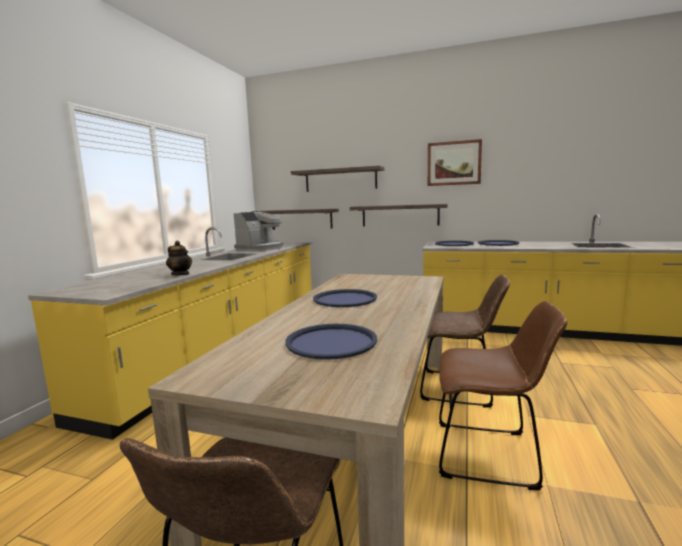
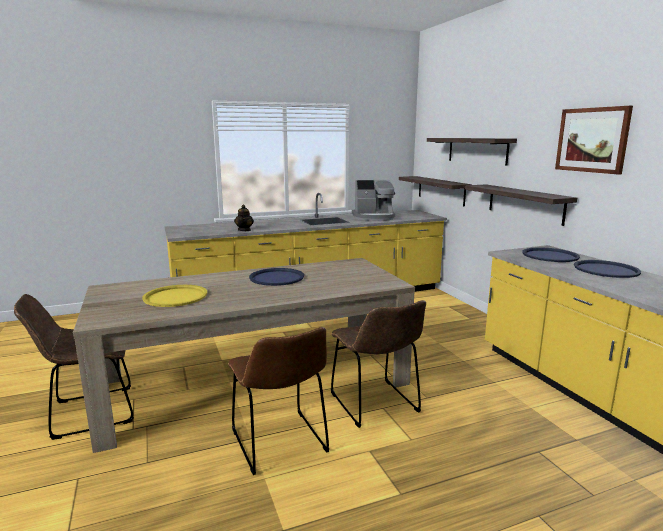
camera: 50 degrees right, 5 degrees up
(331, 342) = (175, 297): blue tray -> yellow tray

